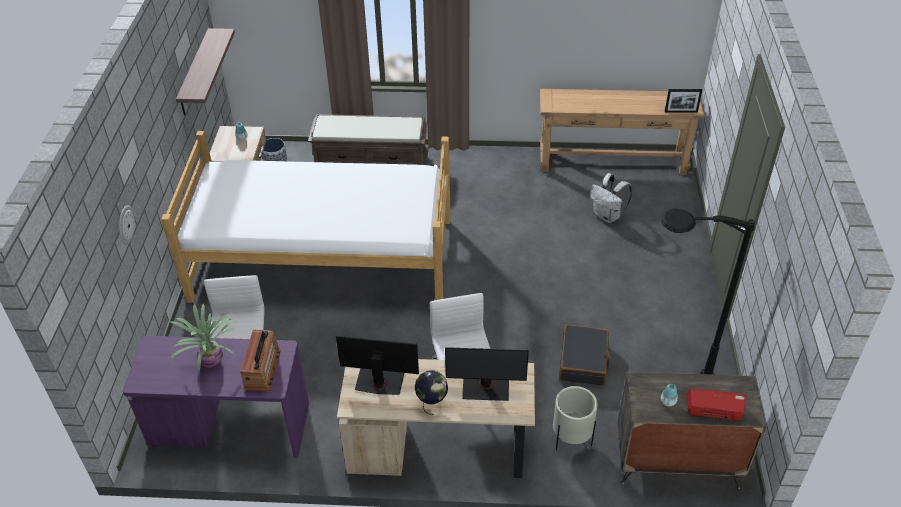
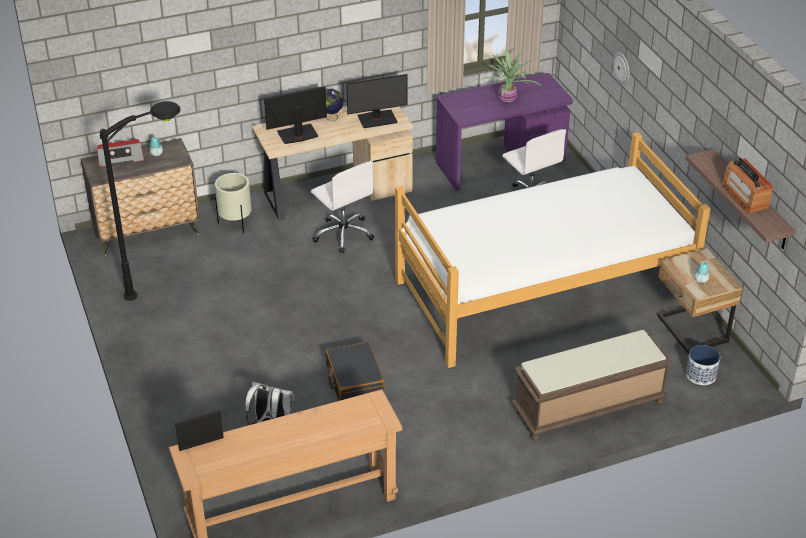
camera: 155 degrees right, 5 degrees down
(262, 369) = (466, 104): radio -> radio (744, 197)
(583, 361) = (245, 276): black suitcase -> black suitcase (354, 380)

